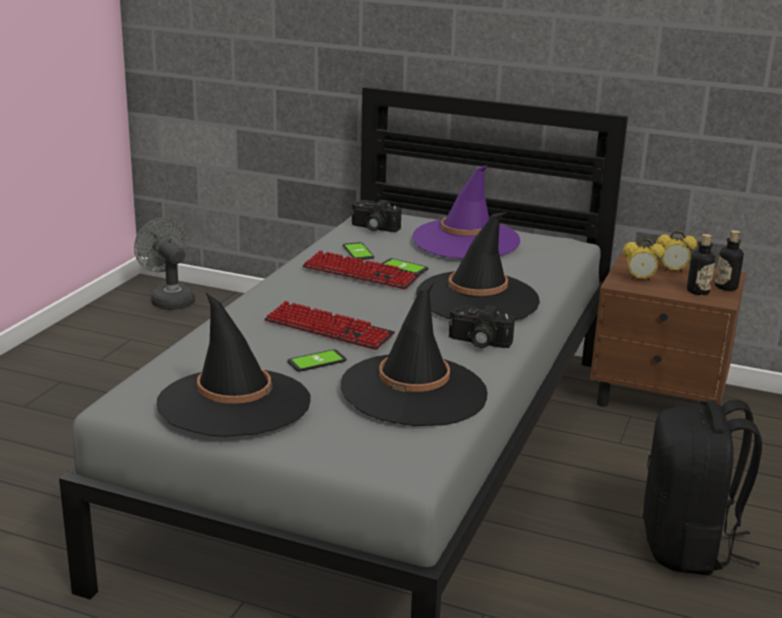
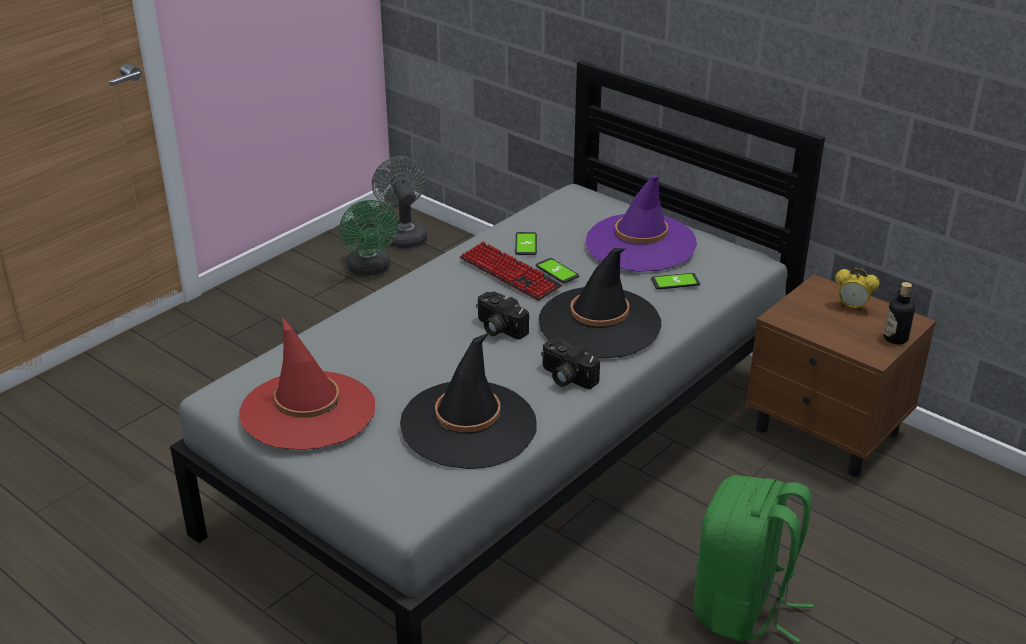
camera: 20 degrees right, 10 degrees up
(150, 330) = (370, 269): none -> green fan
(234, 403) = (308, 411): black hat -> red hat
(317, 362) = (405, 376): phone -> phone (675, 282)
(328, 329) = (439, 338): keyboard -> none
(373, 228) = (561, 213): camera -> camera (498, 328)
(640, 279) = (807, 314): alarm clock -> none
(688, 547) = (743, 607): black backpack -> green backpack
(698, 291) = (859, 339): bottle -> none

